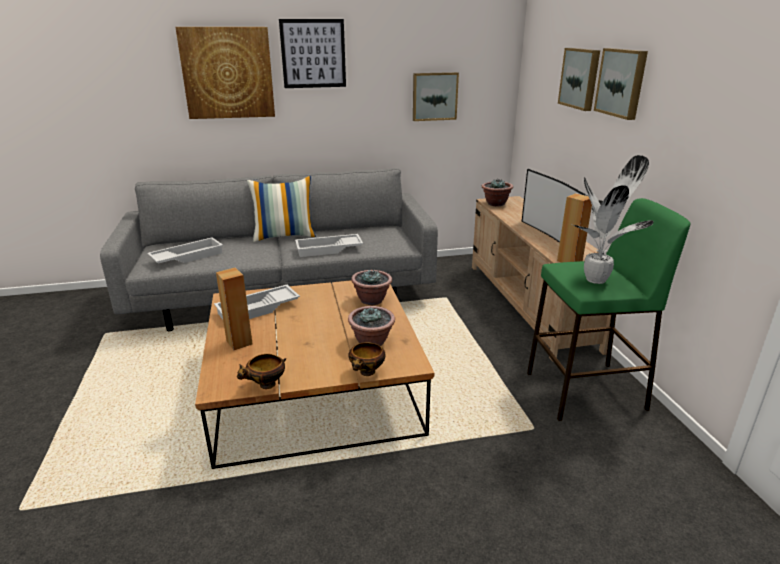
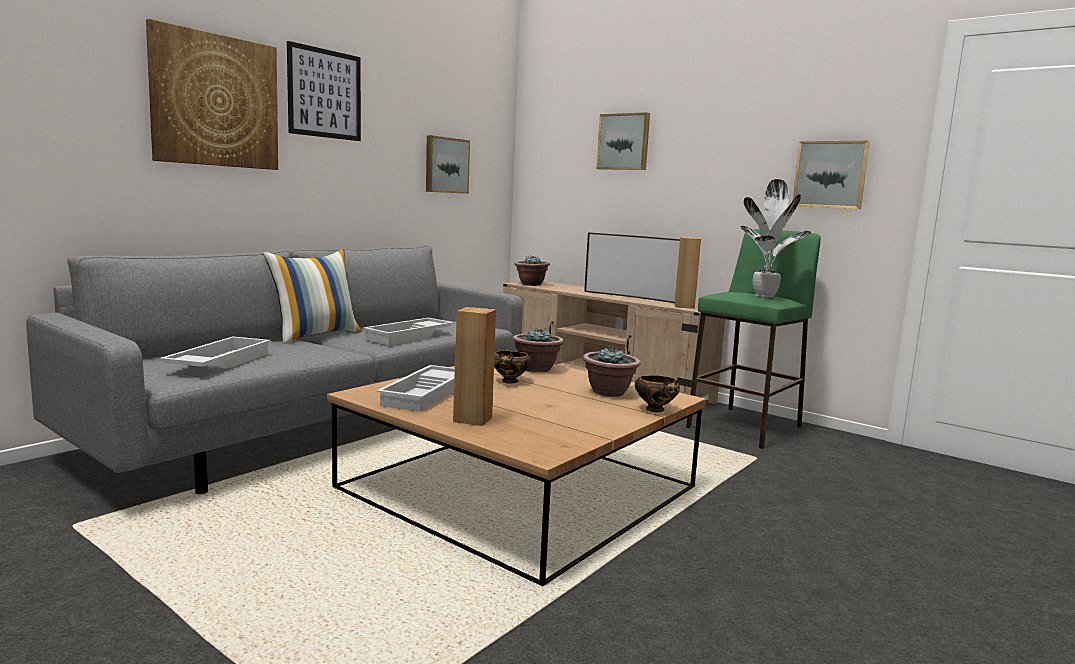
camera: 40 degrees left, 15 degrees down
(266, 385) = (587, 439): bowl -> bowl (510, 382)
(622, 83) = (687, 138): picture -> picture (830, 175)

